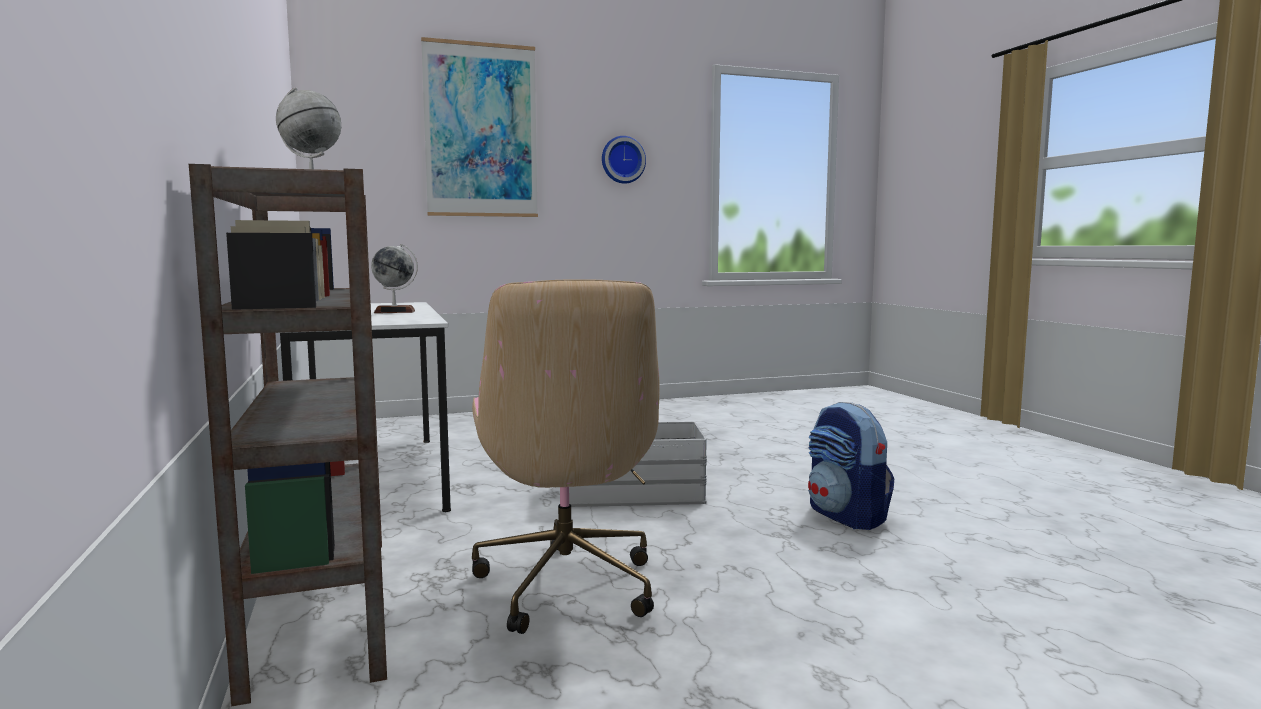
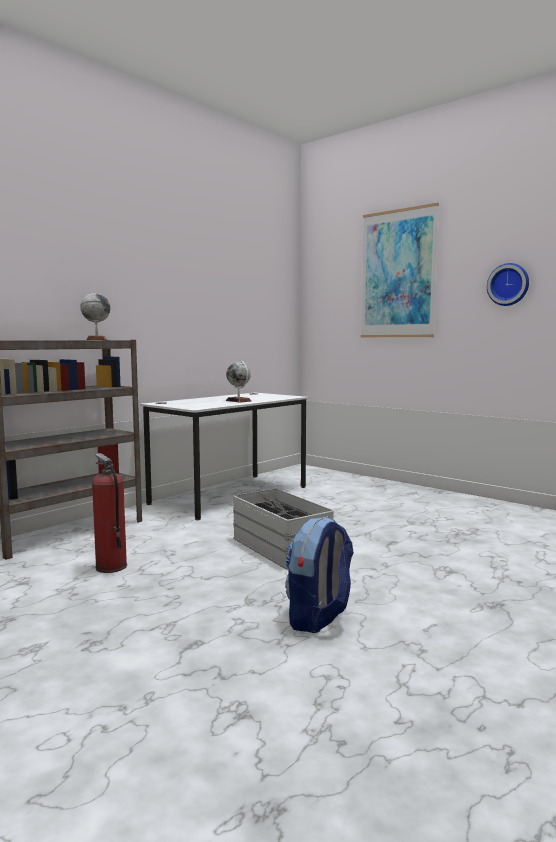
camera: 60 degrees right, 0 degrees up
(566, 591) = (110, 566): pink office chair -> fire extinguisher

